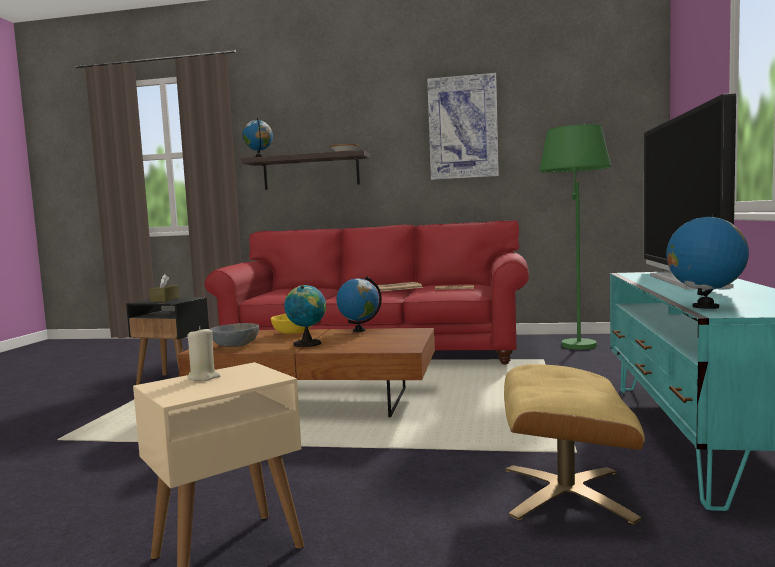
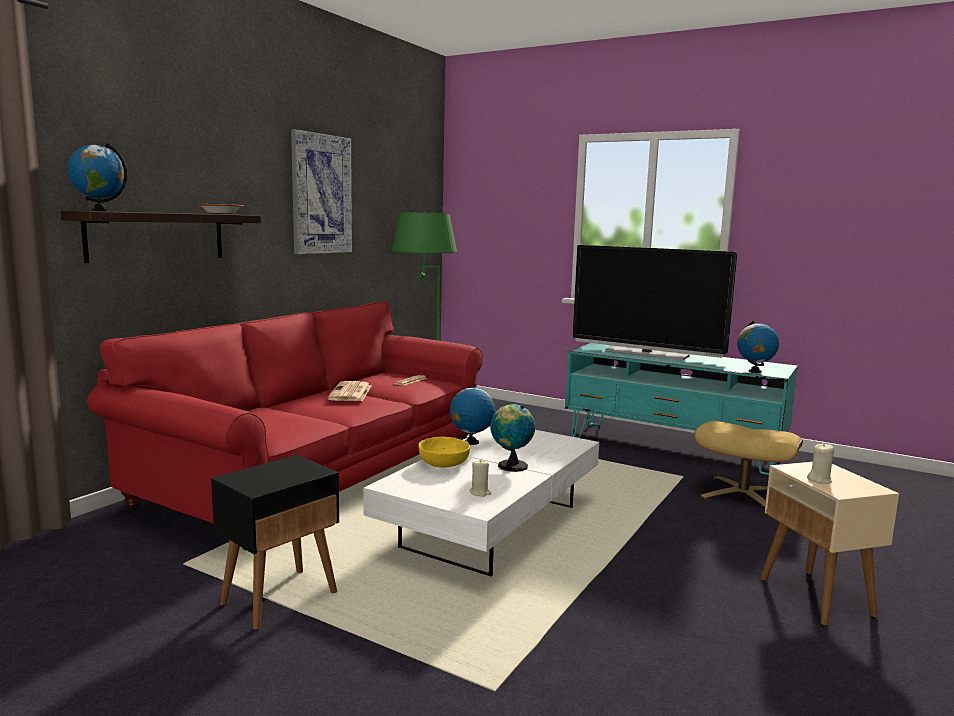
camera: 70 degrees left, 5 degrees up
(165, 299) = (271, 475): brown tissue box -> none
(235, 346) = (480, 493): grey bowl -> beige candle
(318, 401) = (491, 526): brown coffee table -> white coffee table

